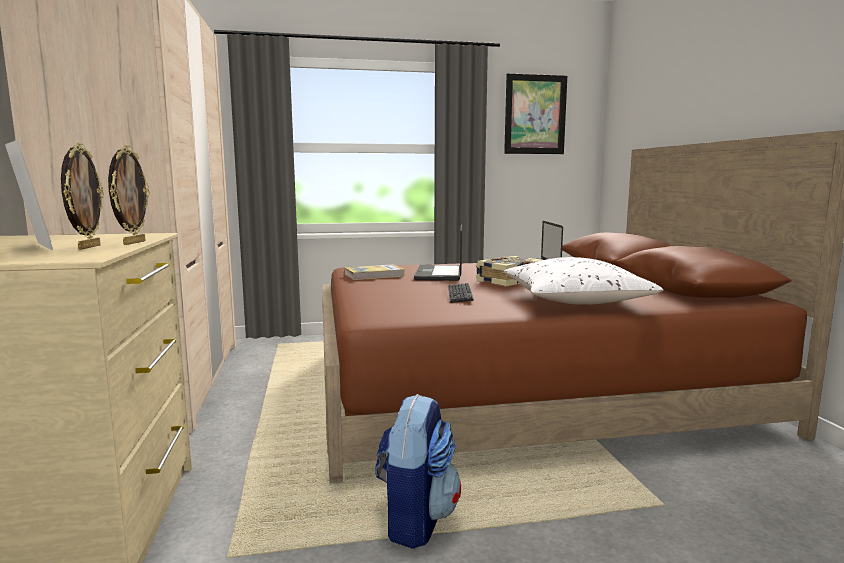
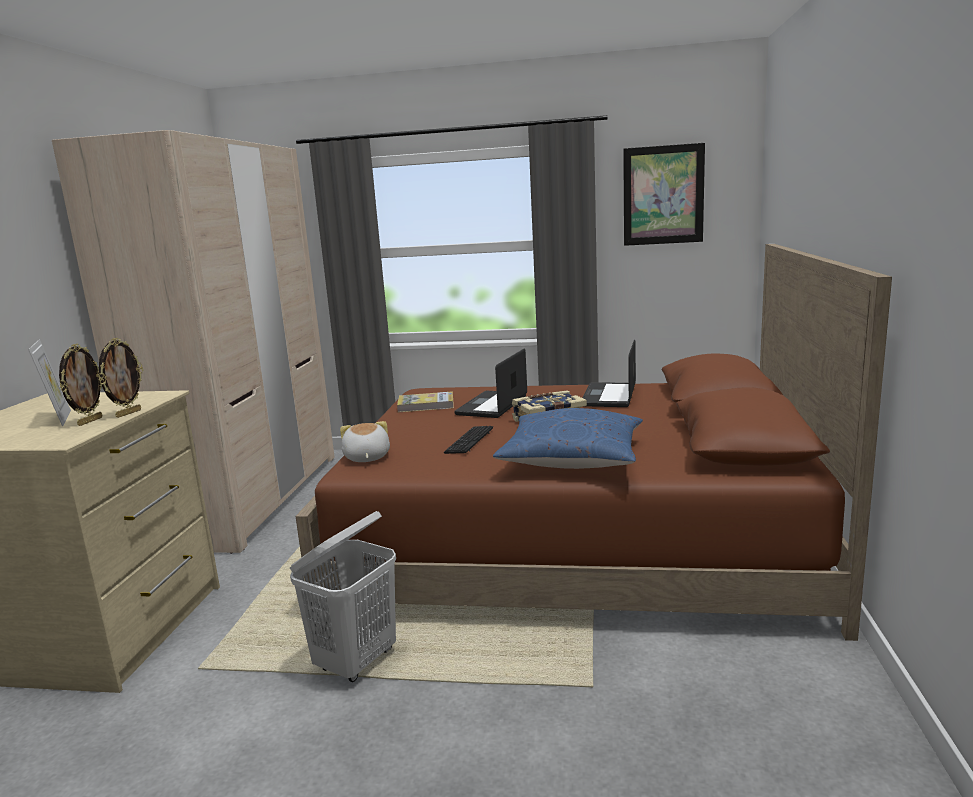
camera: 20 degrees right, 5 degrees up
(374, 308) = (366, 458): none -> plush toy
(415, 519) = (357, 661): backpack -> white laundry basket
(575, 301) = (572, 459): white pillow -> blue pillow

